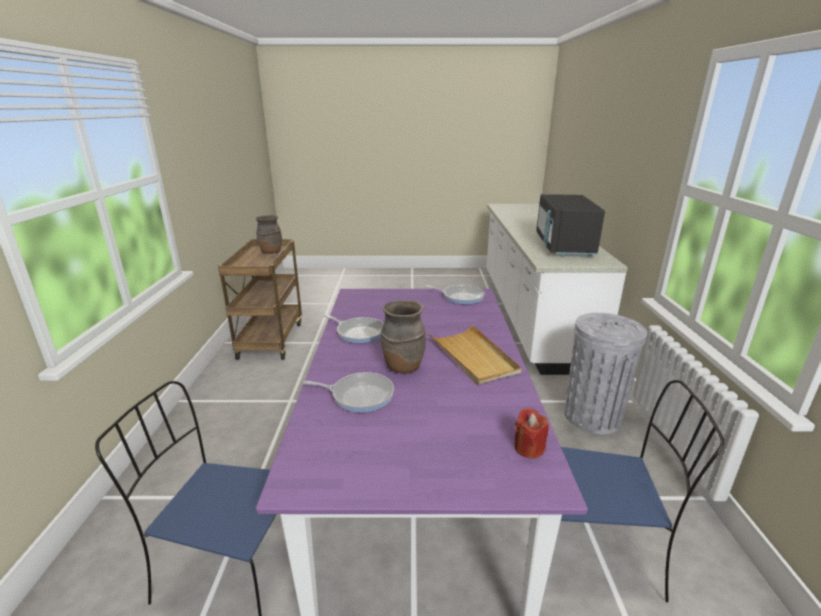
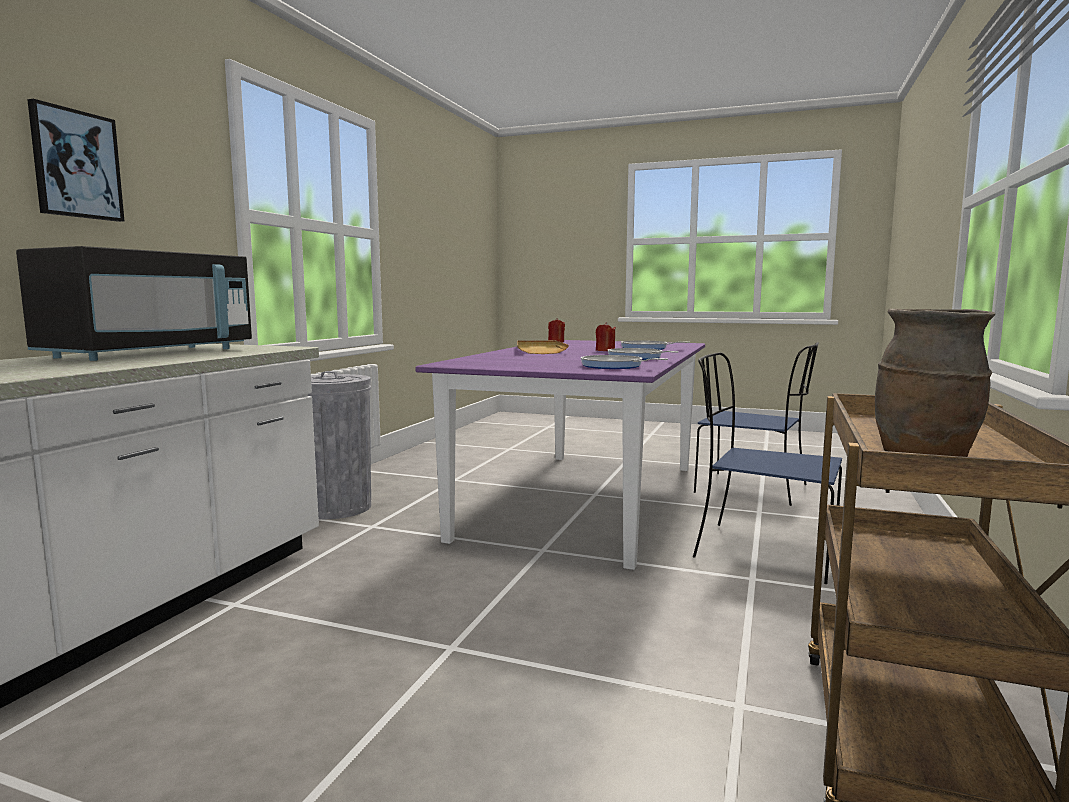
camera: 160 degrees left, 15 degrees down
(403, 367) = (605, 350): brown vase -> red candle
(460, 297) = (478, 363): frying pan -> frying pan (614, 366)
(595, 548) = (476, 467): blue chair -> blue chair (761, 551)
(626, 157) = (76, 164): none -> picture

